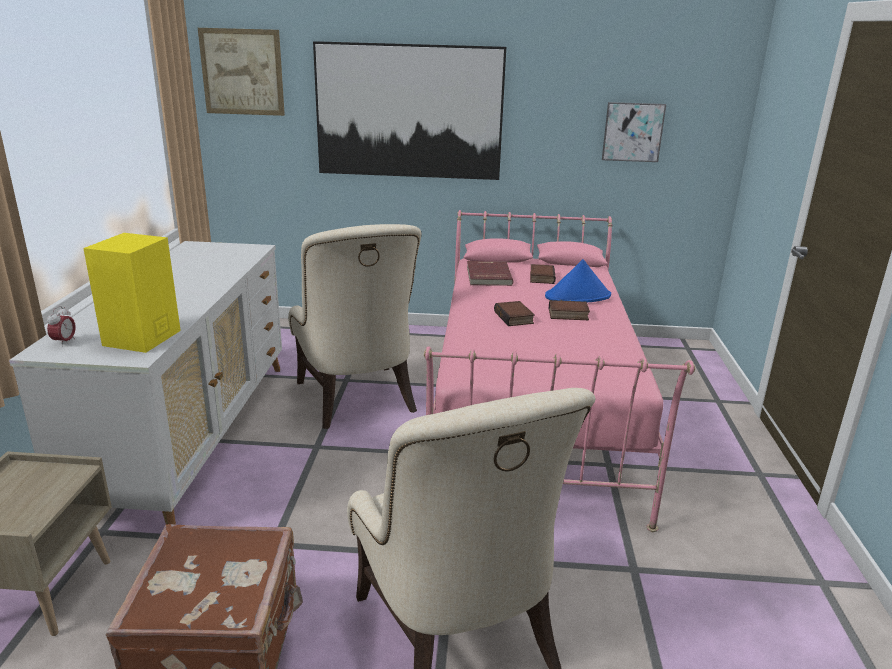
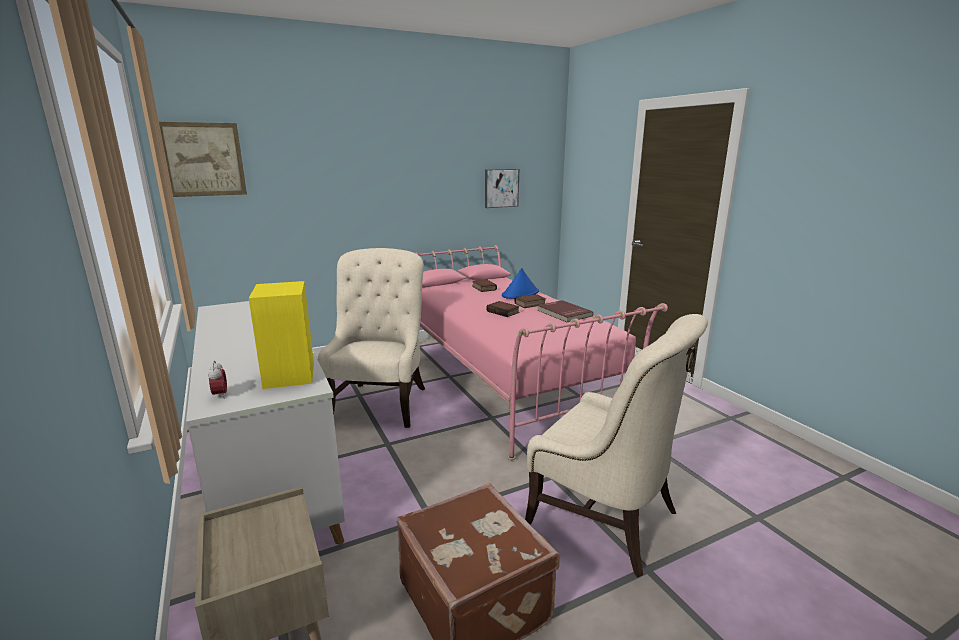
camera: 30 degrees left, 5 degrees down
(357, 397) = (380, 403): beige armchair -> beige armchair turned 120 degrees counterclockwise
(409, 112) = (352, 184): picture -> none
(487, 276) = (450, 293): red book -> red book (563, 313)

